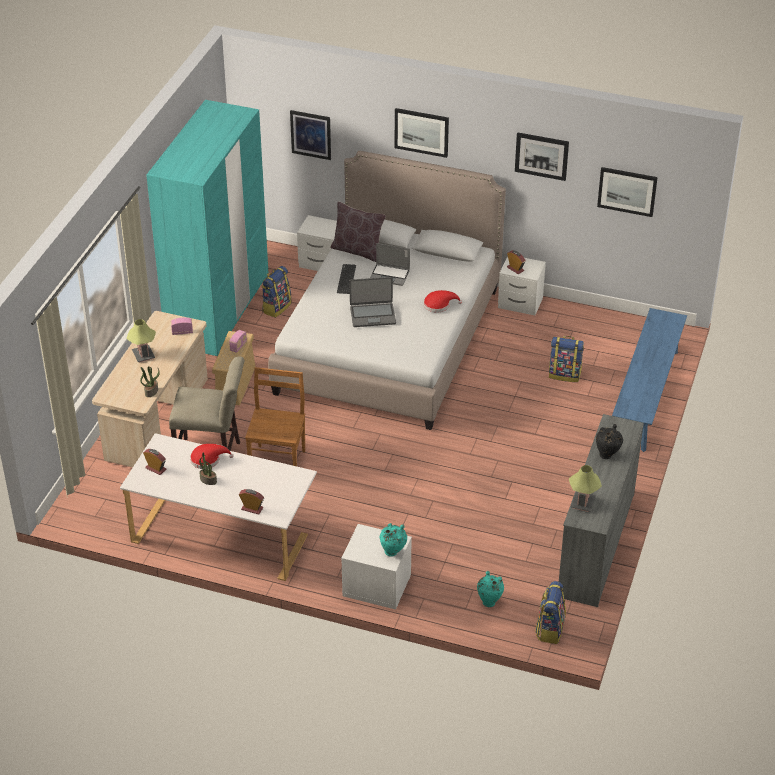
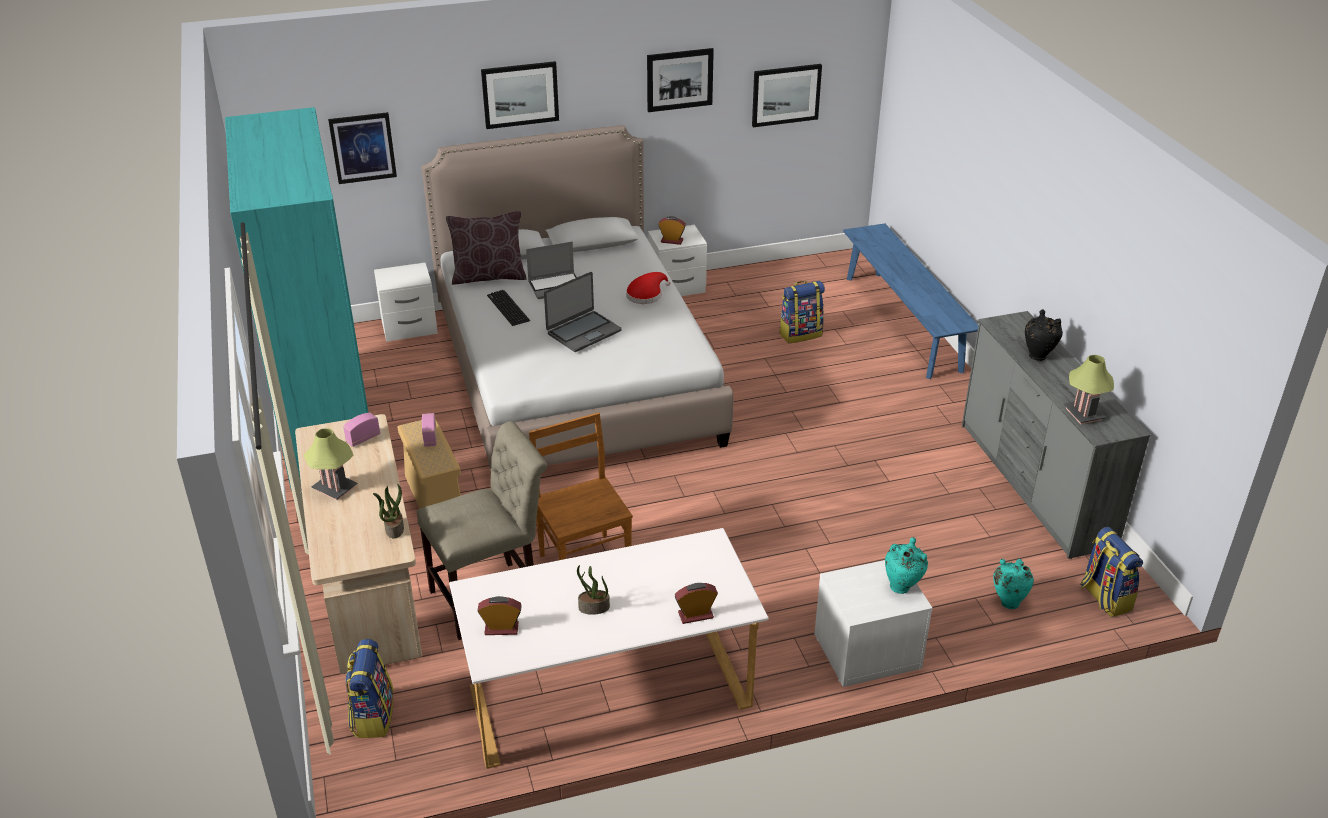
camera: 35 degrees left, 5 degrees down
(208, 459) = (564, 581): red hat -> none
(276, 307) = (401, 392): backpack -> backpack (372, 716)

